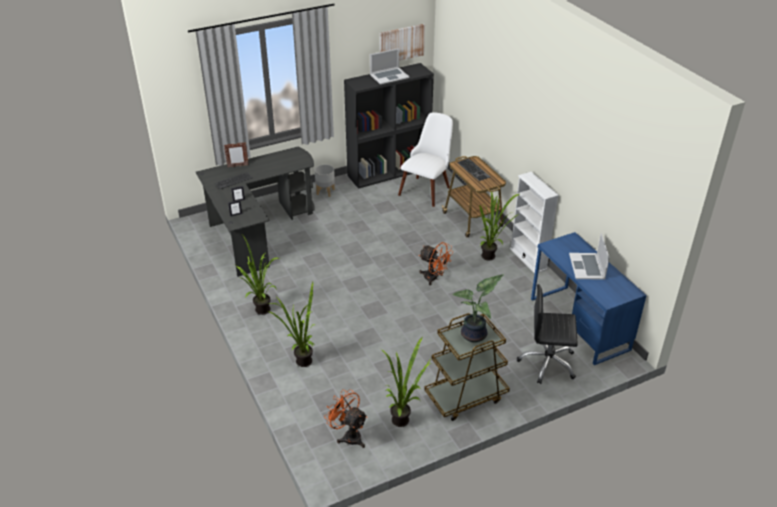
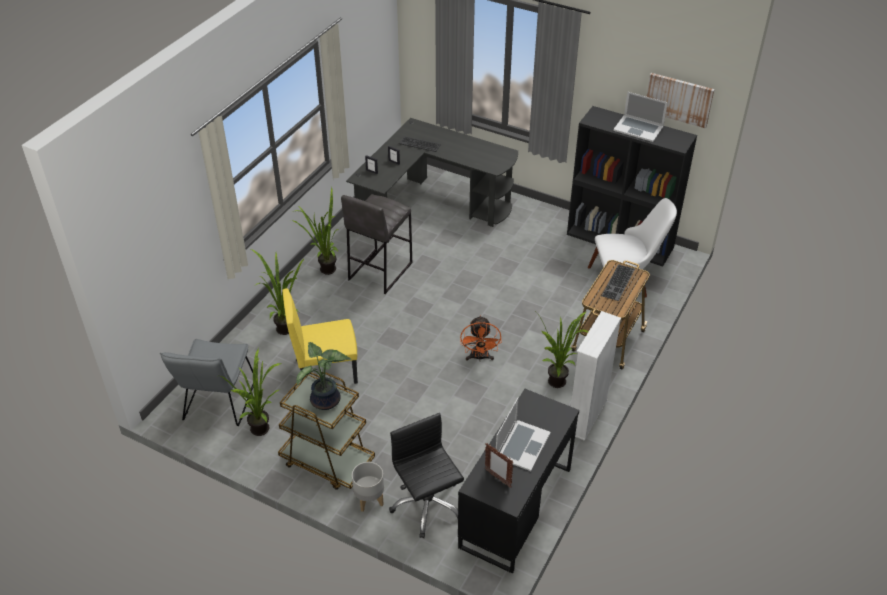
camera: 55 degrees right, 5 degrees up
(237, 166) = (444, 134): picture frame -> picture frame (497, 478)
(295, 285) = (379, 271): none -> grey stool
(325, 192) = (536, 217): grey planter -> grey planter (369, 500)
(348, 435) = (218, 404): orange fan -> grey chair
(372, 358) = (326, 370): none -> yellow chair
(579, 324) = (515, 507): blue desk -> black desk
(587, 266) = (522, 445): laptop -> laptop turned 150 degrees clockwise

